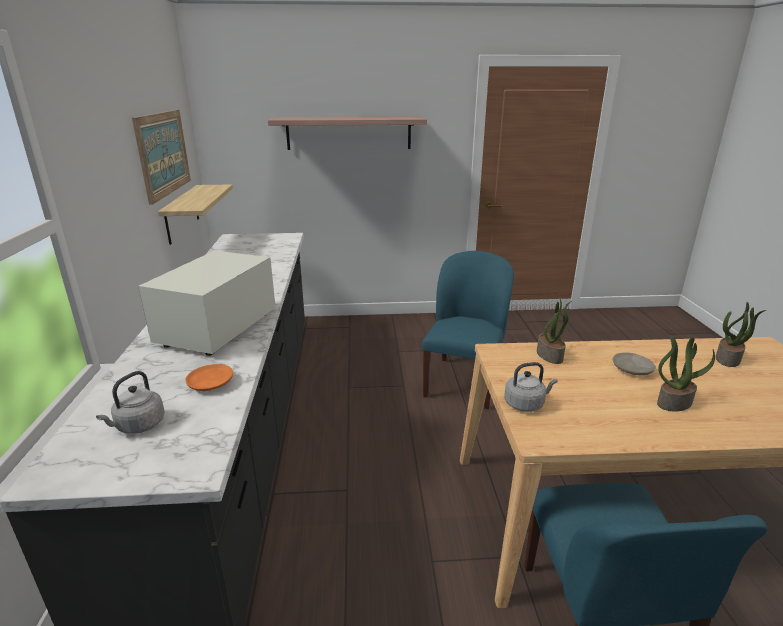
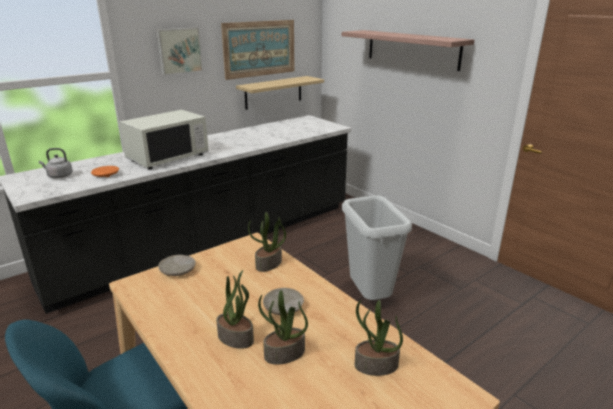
camera: 55 degrees right, 0 degrees up
(107, 167) = (179, 50): none -> picture
(218, 329) = (168, 157): white microwave -> white microwave turned 150 degrees clockwise
(464, 381) = (370, 298): blue chair -> grey trash can
(526, 404) = (178, 270): grey kettle -> beige plate
(705, 388) = (284, 354): none -> potted plant

